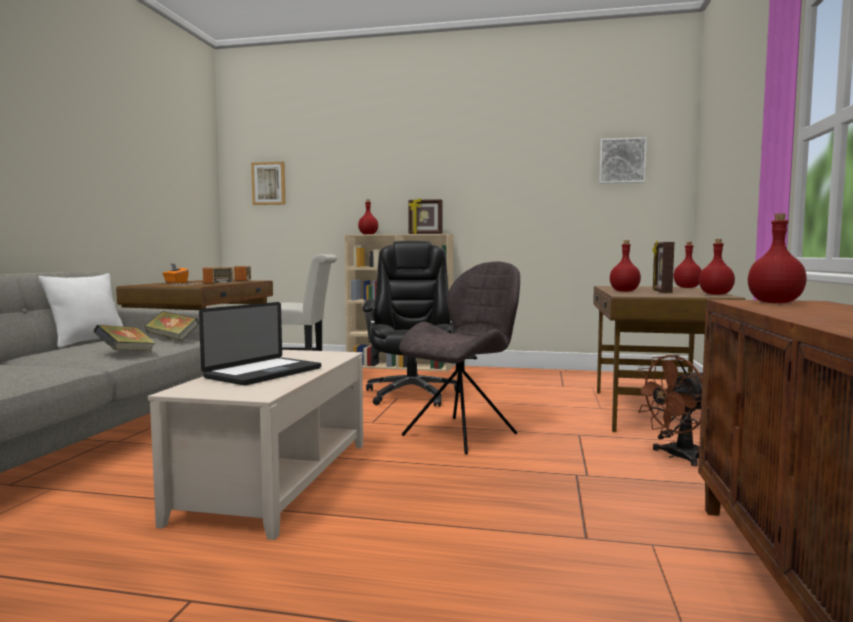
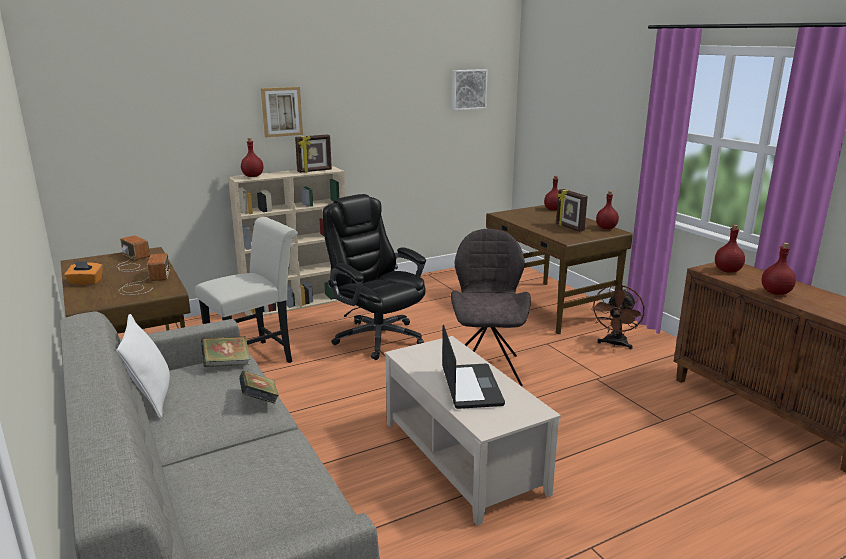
camera: 40 degrees left, 15 degrees up
(269, 183) = (105, 121): picture -> picture (281, 111)
(625, 291) = (548, 230): red bottle -> red bottle (776, 293)

